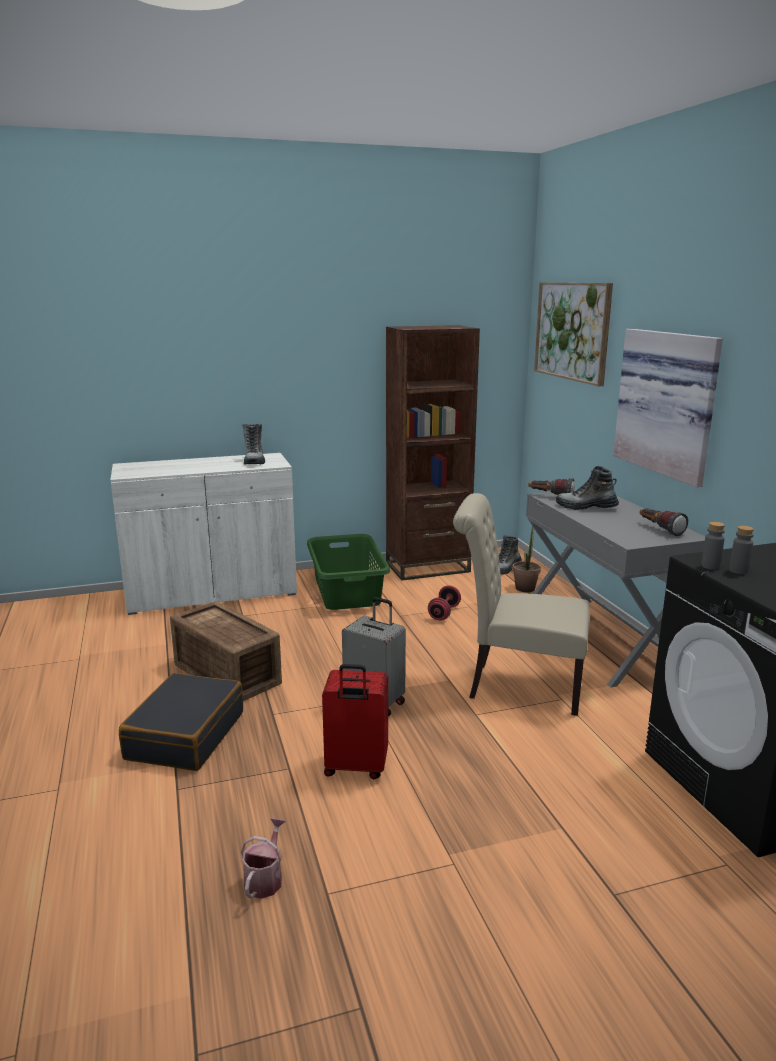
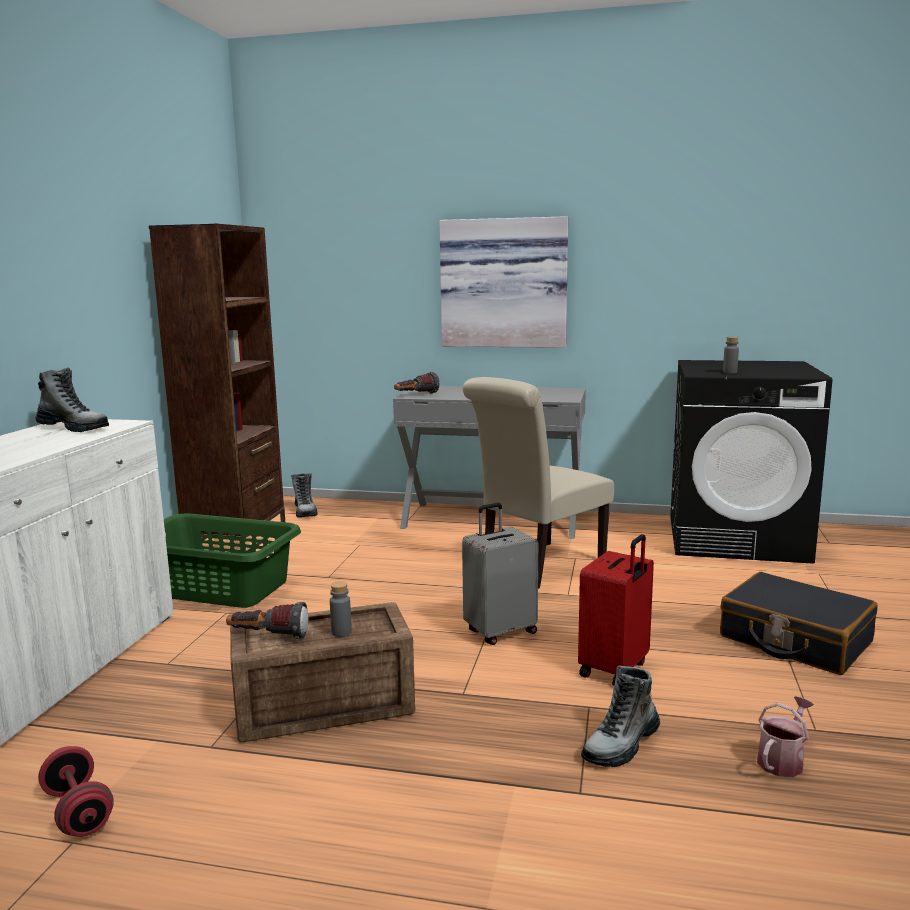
camera: 60 degrees left, 5 degrees down
(185, 735) = (453, 765): black suitcase -> black suitcase (794, 640)
(265, 878) = (782, 760): watering can -> watering can turned 90 degrees clockwise
(444, 613) = (356, 557): red dumbbell -> red dumbbell (78, 811)
(525, 586) = (357, 515): potted plant -> none
(572, 331) = (334, 233): picture -> none
(586, 507) = (463, 394): boot -> boot (621, 745)
(659, 529) = (548, 391): flashlight -> flashlight (268, 637)
(710, 566) = (716, 374): grey bottle -> grey bottle (341, 632)

